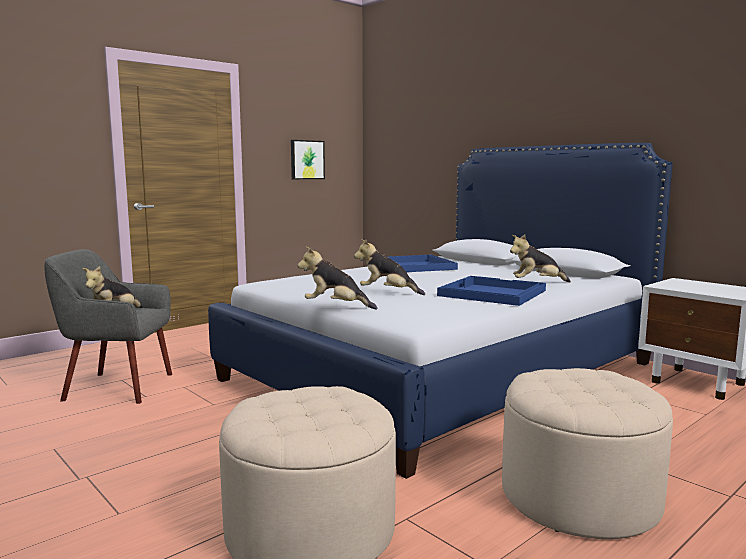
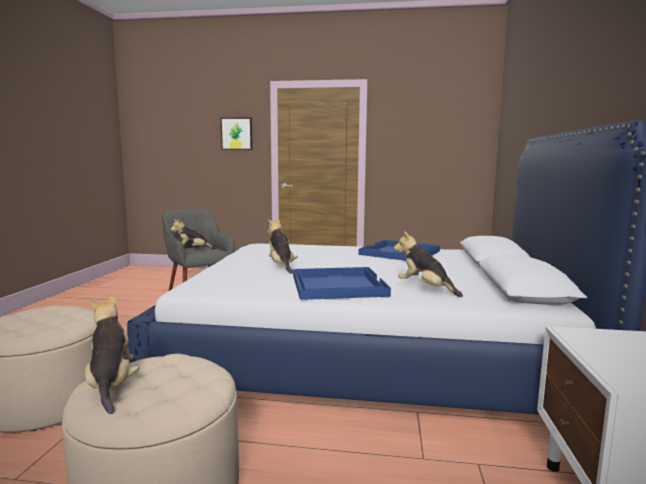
camera: 50 degrees right, 0 degrees up
(307, 159) = (429, 153): picture -> picture (237, 134)
(336, 306) = (209, 266): plush toy -> plush toy (111, 385)

